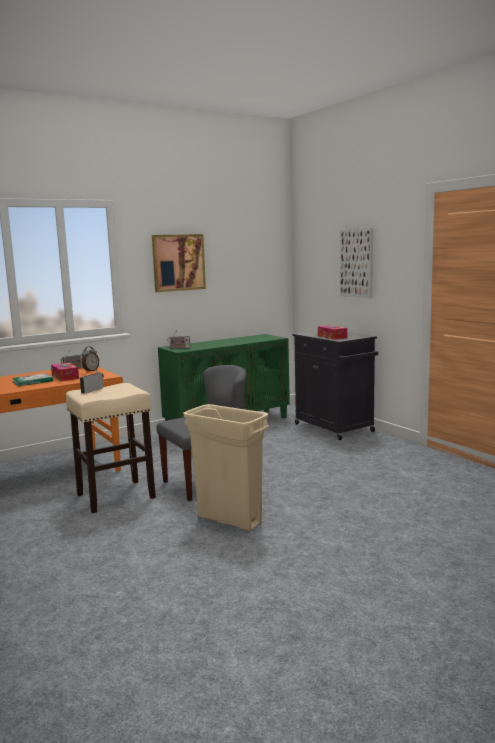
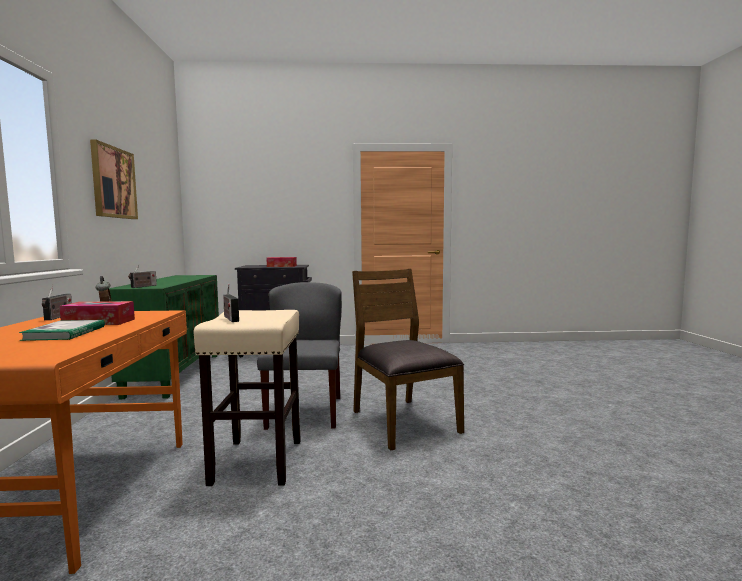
camera: 60 degrees left, 5 degrees down
(230, 520) = (402, 421): beige trash can -> brown chair
(356, 263) = (278, 204): picture -> none

